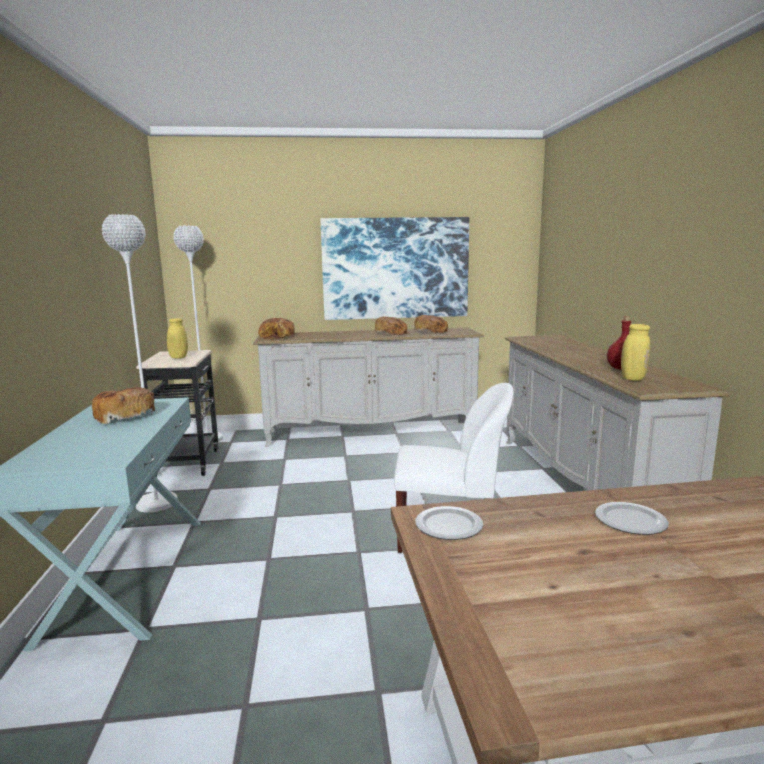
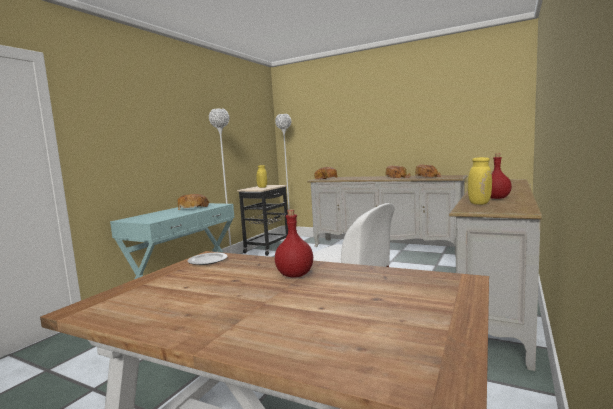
camera: 35 degrees right, 5 degrees down
(395, 268) = (410, 132): picture -> none
(629, 520) = (294, 275): plate -> red bottle

